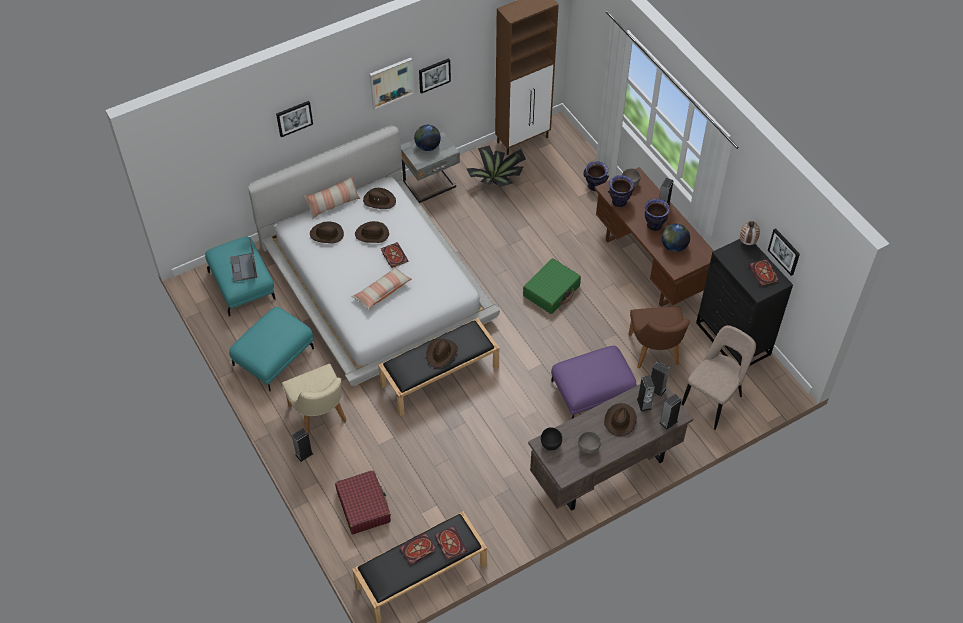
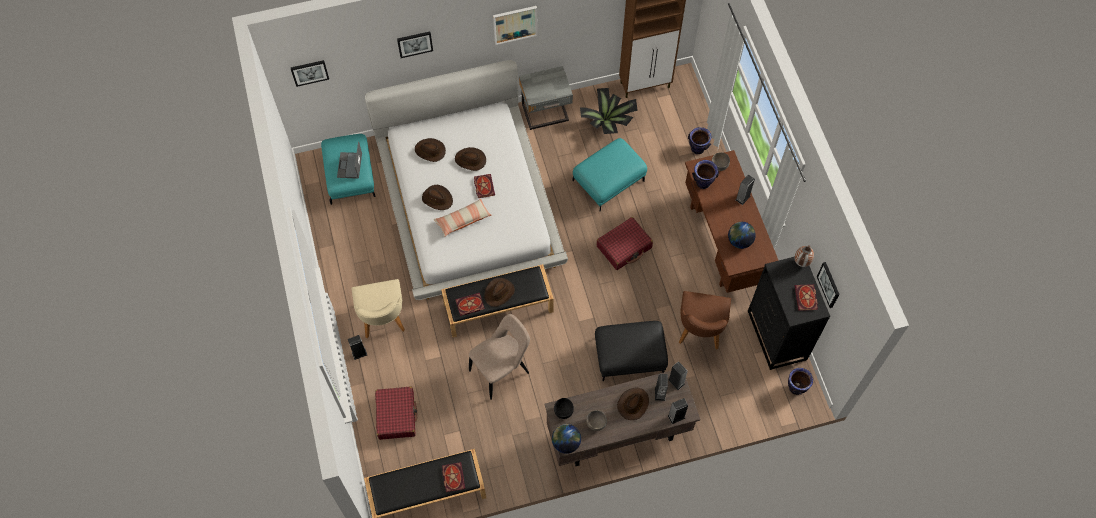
camera: 15 degrees right, 10 degrees up
(274, 358) = (359, 254): turquoise ottoman -> turquoise ottoman (608, 182)
(333, 205) = (444, 122): pillow -> none
(379, 200) = (487, 127): brown hat -> brown hat (437, 198)
(417, 550) = (423, 476): book -> book (469, 305)
(427, 146) = (545, 82): globe -> globe (566, 443)
(434, 75) = (559, 22): picture -> picture (309, 72)
(551, 291) = (624, 247): green suitcase -> red suitcase
(591, 392) = (629, 357): purple ottoman -> black ottoman
(654, 225) = (728, 215): vase -> vase (795, 388)
(713, 400) = (738, 392): beige chair -> beige chair (501, 370)

